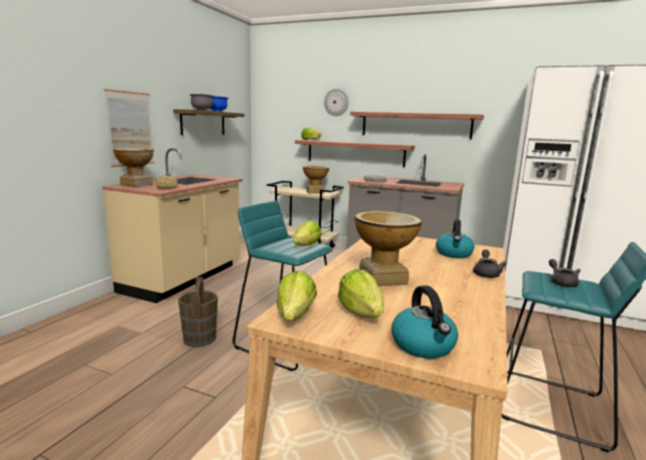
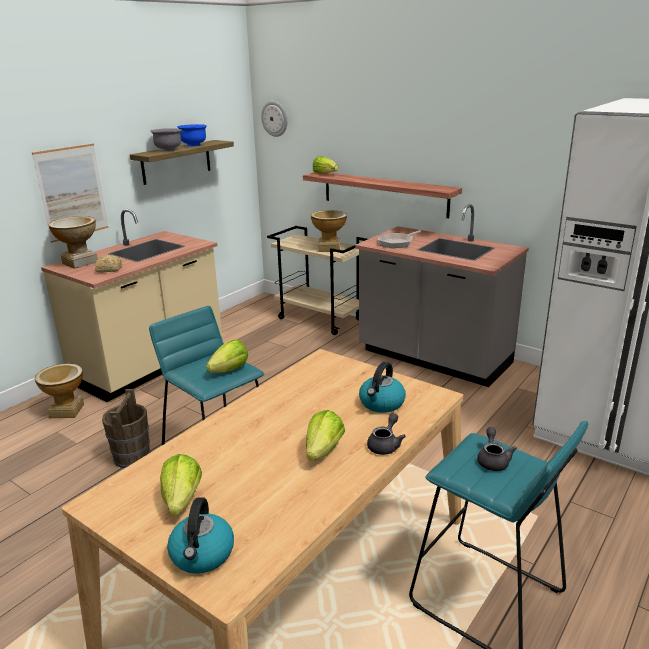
camera: 15 degrees right, 10 degrees up
(295, 316) = (114, 498): lettuce -> lettuce (323, 451)
(336, 102) = (358, 120): wall clock -> wall clock (275, 118)
(383, 278) = (253, 445): vase -> vase (67, 411)
(415, 125) = (462, 158): shelf -> none

